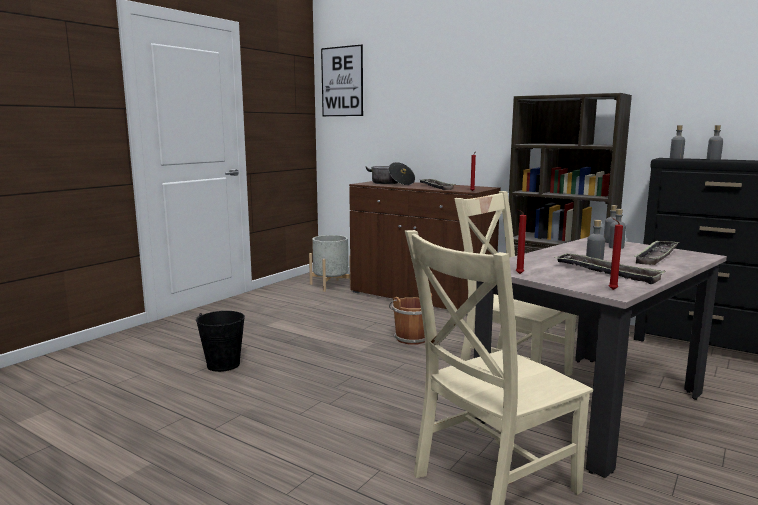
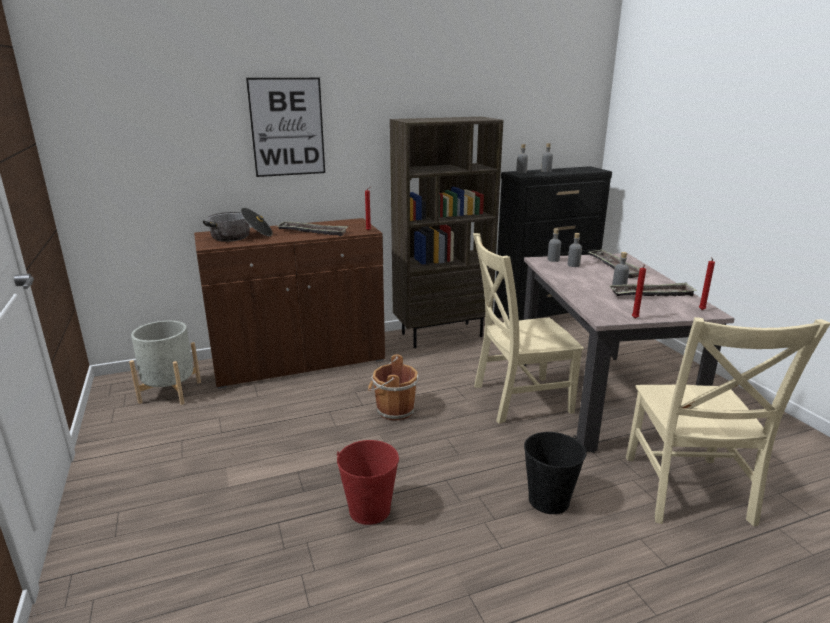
camera: 55 degrees left, 10 degrees up
(223, 364) = (312, 565): black bucket -> black bucket (548, 500)
(289, 363) = (369, 509): none -> red bucket
(342, 81) = (92, 91): picture -> picture (287, 127)

